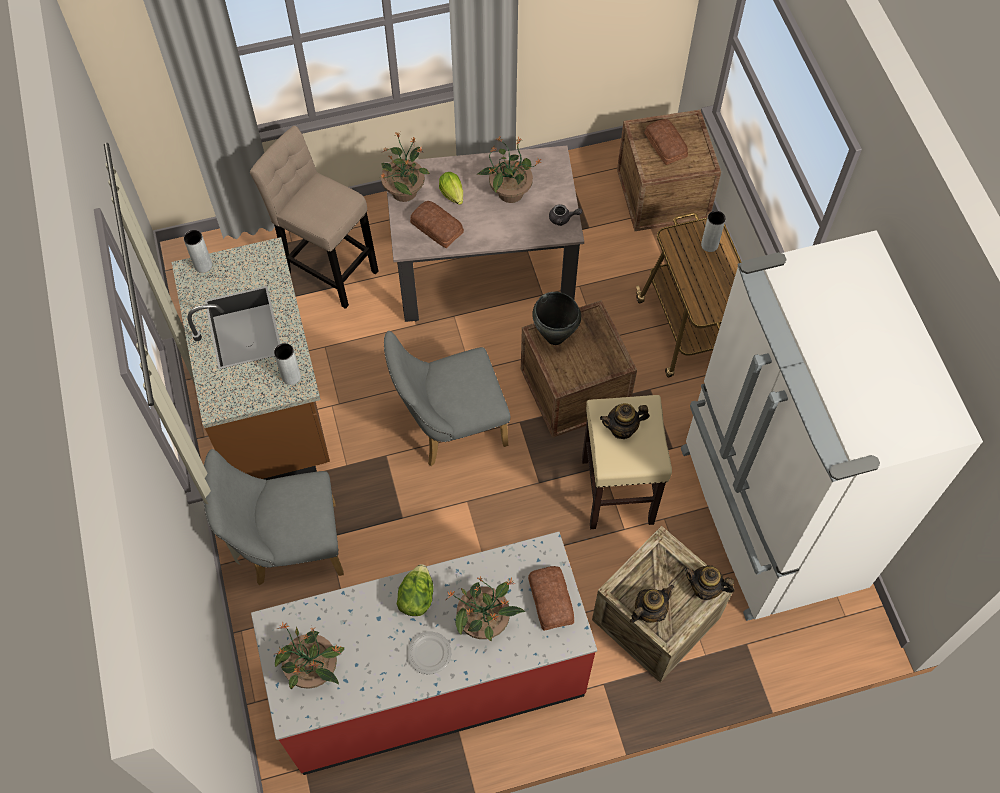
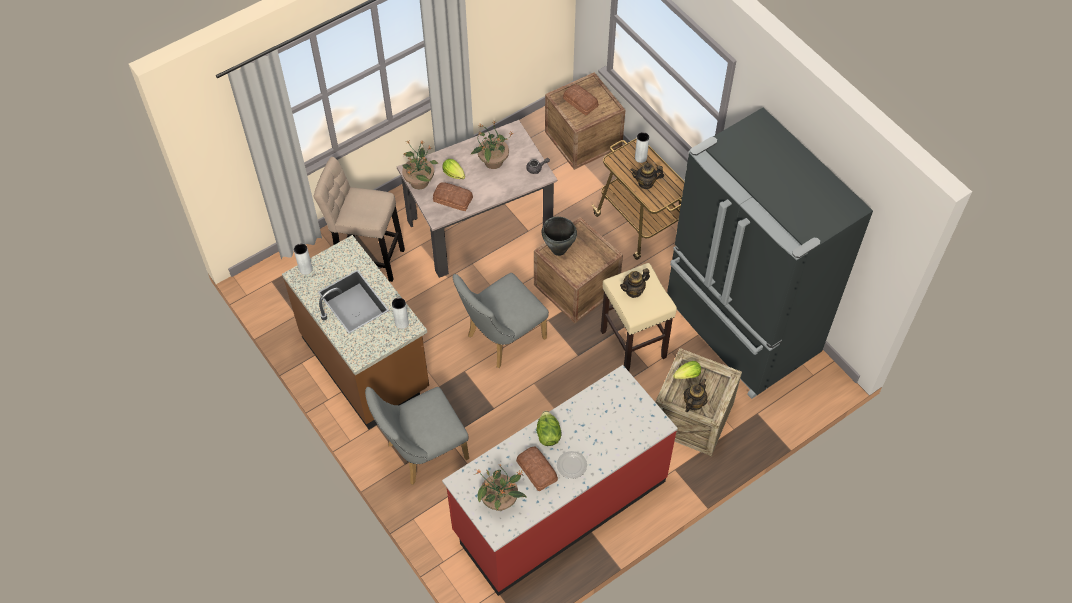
camera: 20 degrees left, 5 degrees down
(484, 621) = (599, 434): potted plant -> none
(549, 601) = (635, 408): bread -> bread (536, 471)
(654, 568) = (685, 376): none -> lettuce
(705, 589) = (724, 378): teapot -> teapot (646, 183)
(767, 518) = (739, 330): white fridge -> black fridge

